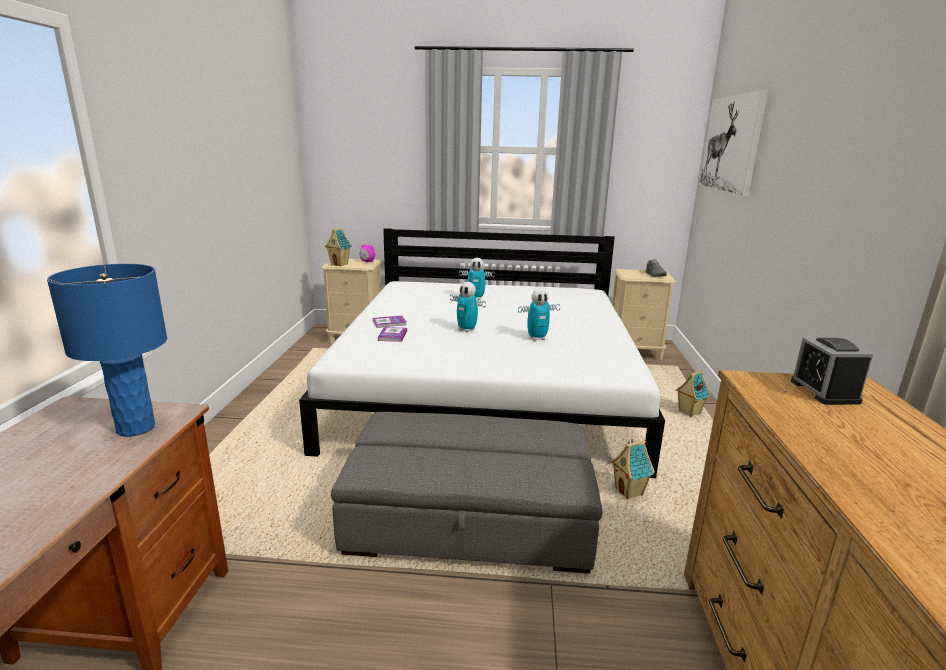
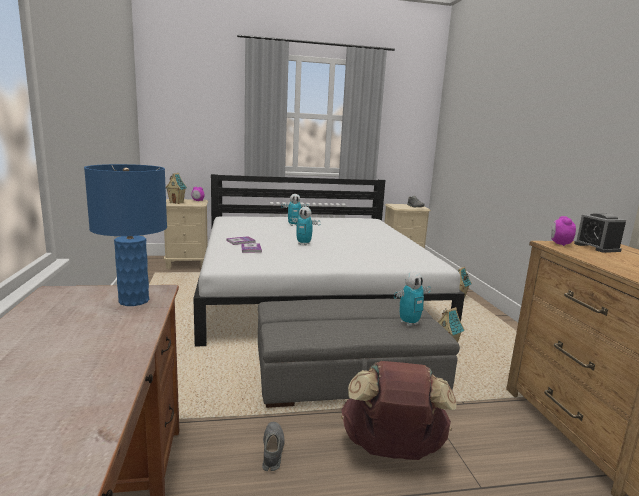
camera: 15 degrees left, 5 degrees down
(317, 618) = (272, 451): none -> grey shoe
(466, 646) = (392, 450): none -> brown backpack
(537, 338) = (358, 247): toy robot -> toy robot (409, 323)
(731, 143) = (465, 114): picture -> none
(763, 380) = (560, 244): none -> alarm clock

